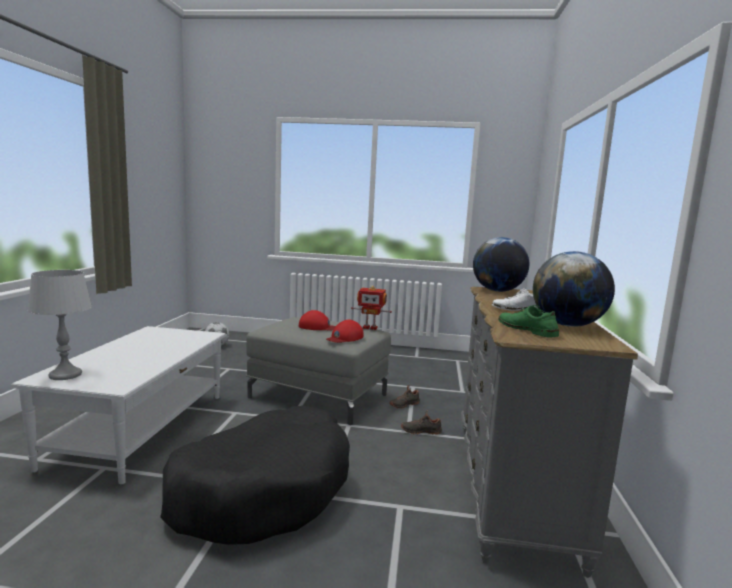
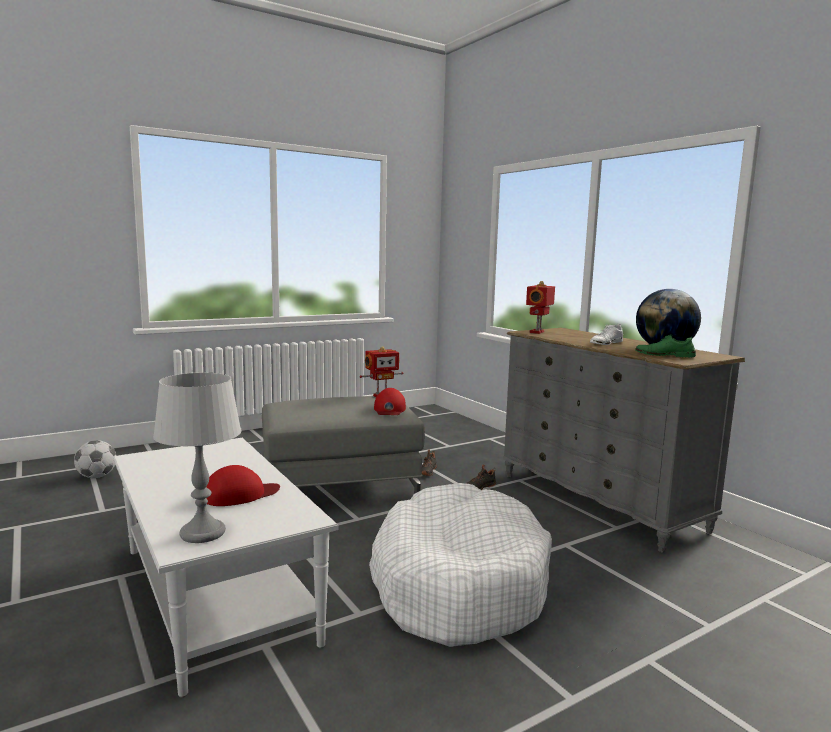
camera: 40 degrees left, 0 degrees up
(262, 490) = (457, 583): black dog bed -> white dog bed
(317, 327) = (337, 406): red cap -> red cap (240, 494)
(498, 291) = (538, 332): globe -> toy robot

